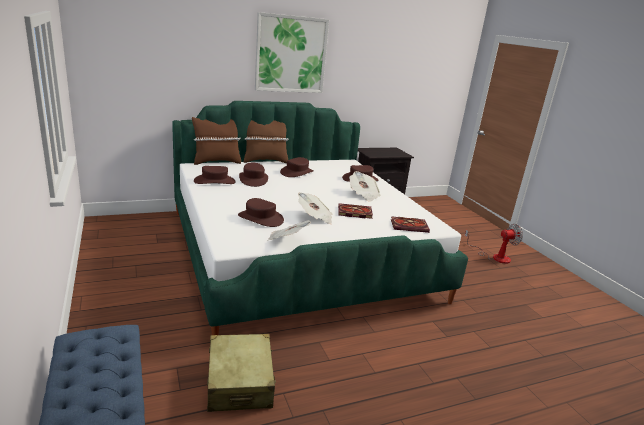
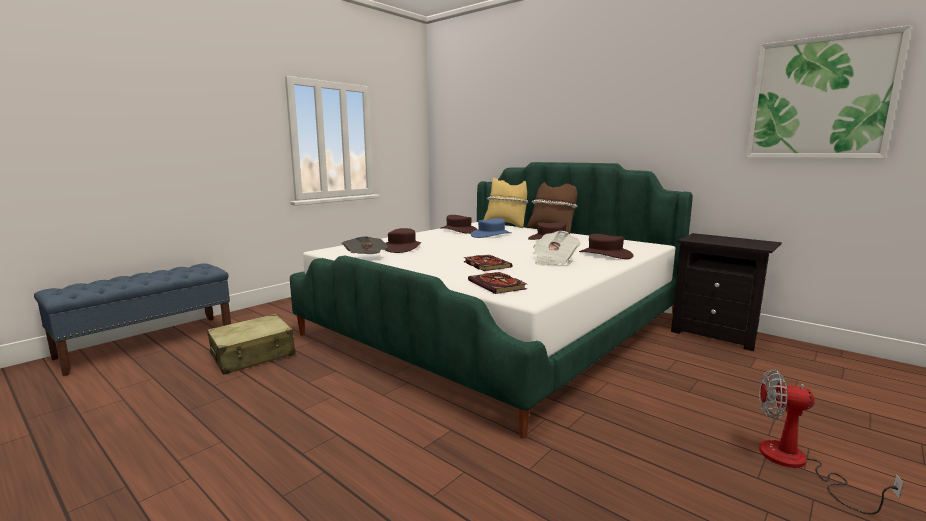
camera: 65 degrees right, 10 degrees down
(216, 162) = (506, 224): brown pillow -> yellow pillow
(253, 179) = (491, 235): brown hat -> blue hat
(291, 54) = (600, 105): picture -> picture (820, 98)
(315, 217) = (439, 257): newspaper -> none
(494, 256) = (797, 464): fan -> fan turned 150 degrees clockwise

